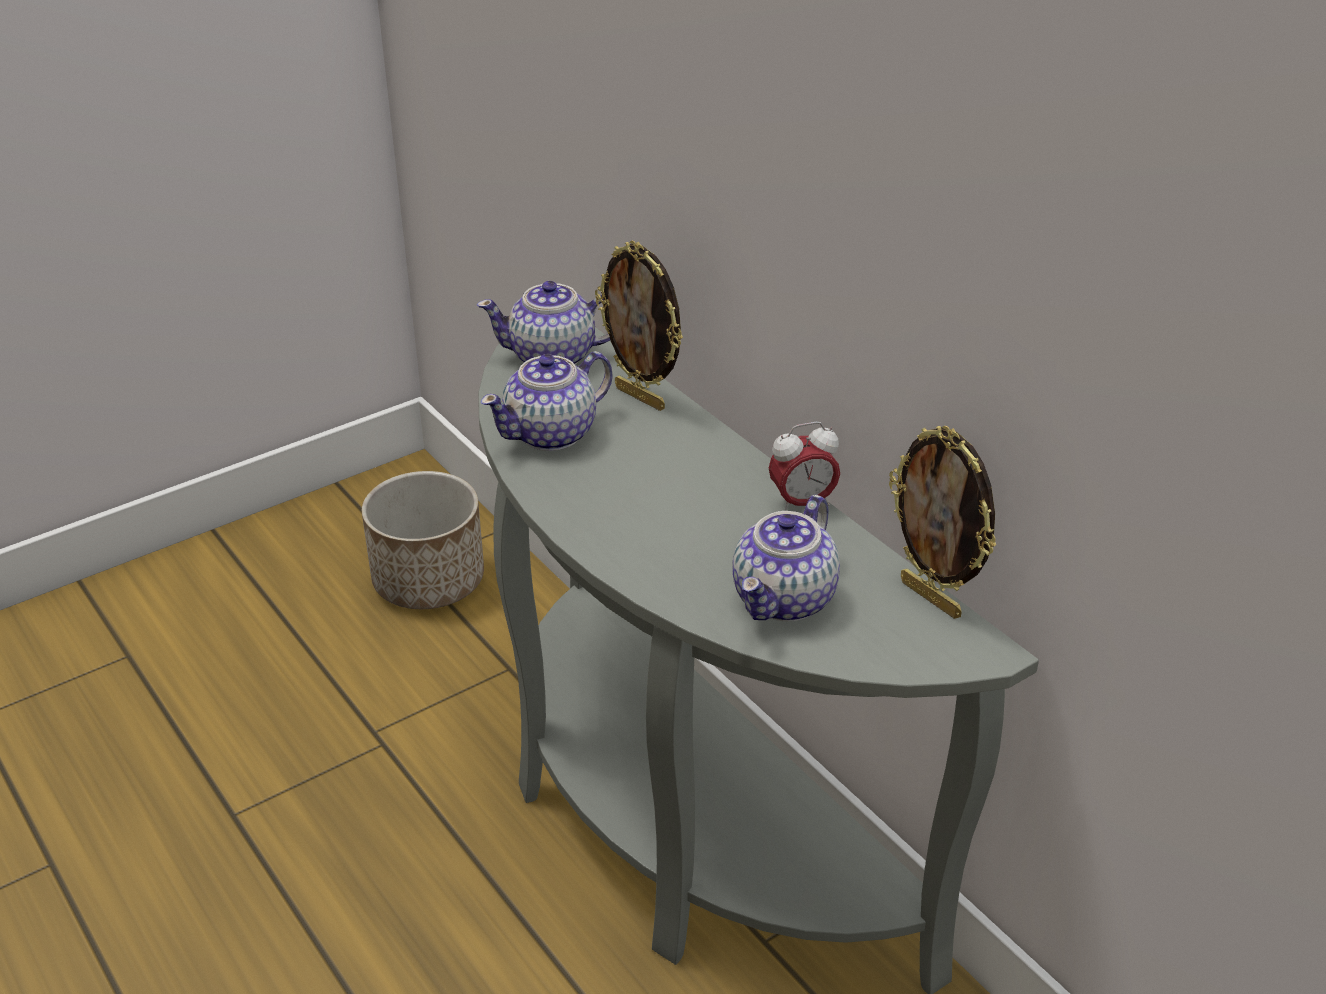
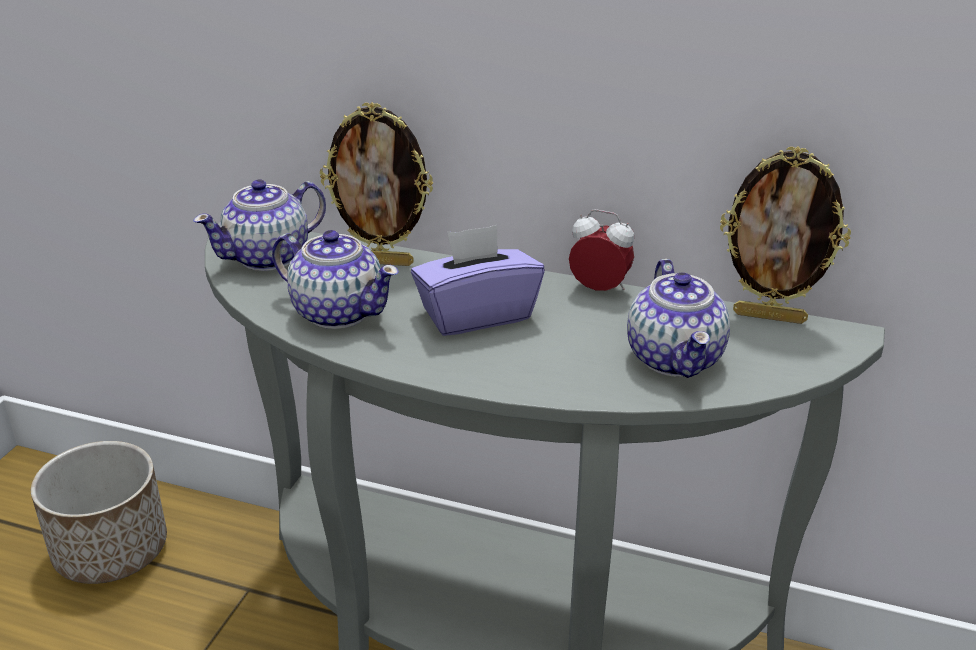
camera: 35 degrees left, 5 degrees down
(552, 433) = (337, 312): teapot -> teapot turned 75 degrees counterclockwise
(662, 483) = (476, 314): none -> purple tissue box
(802, 503) = (599, 290): alarm clock -> alarm clock turned 105 degrees counterclockwise

